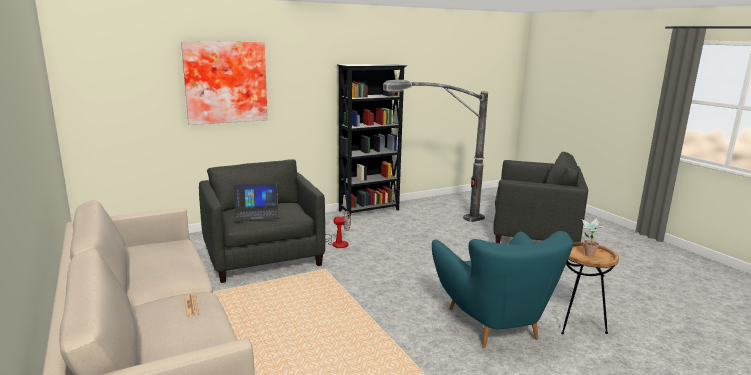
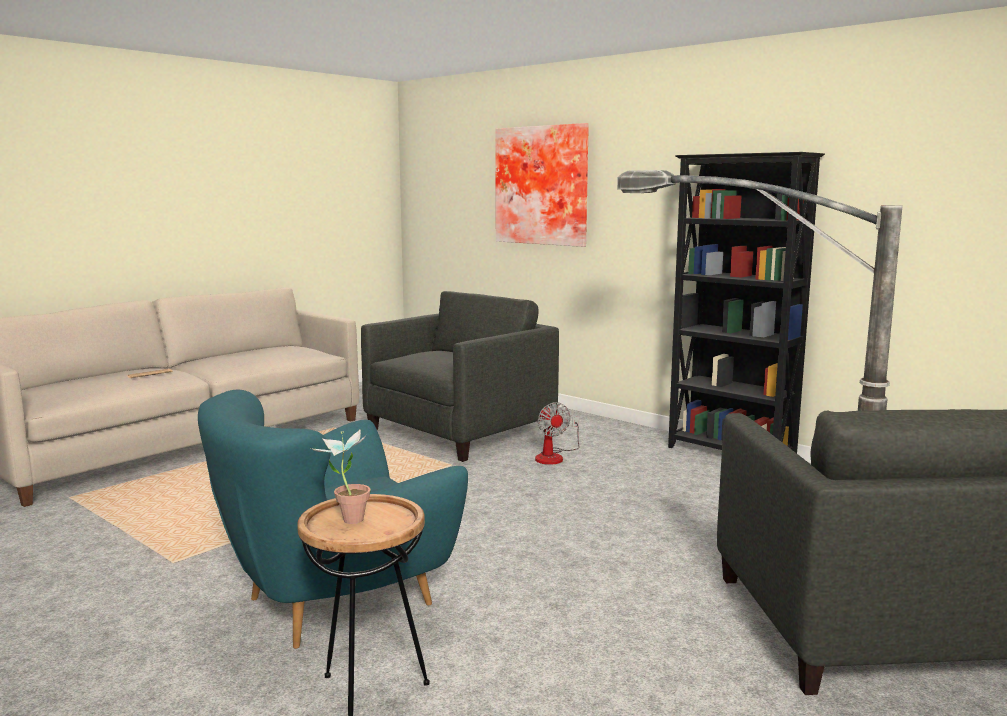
camera: 70 degrees right, 5 degrees down
(256, 213) = (431, 356): laptop -> none

